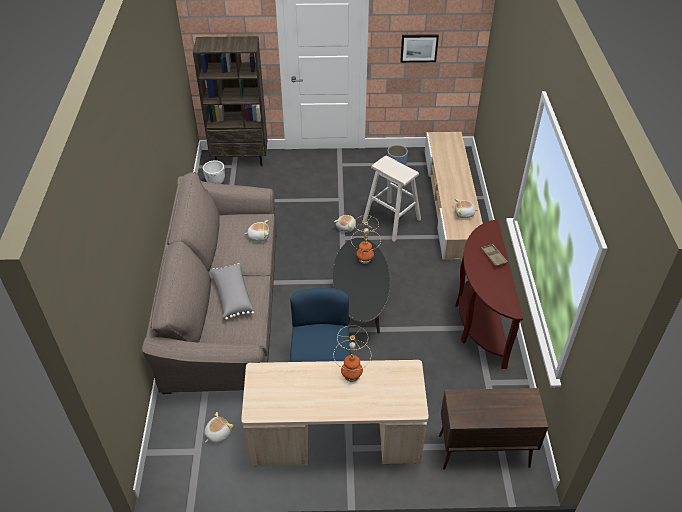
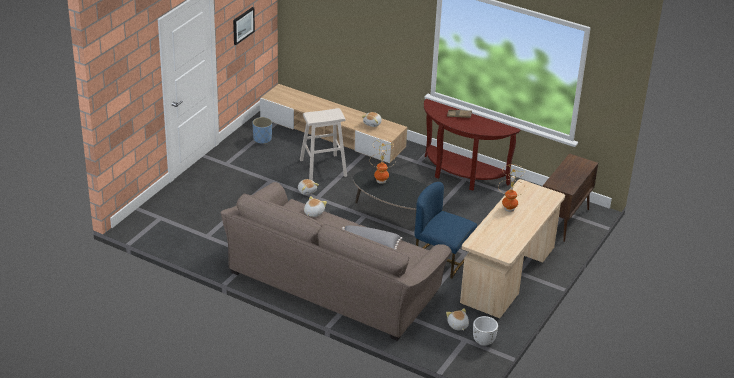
camera: 60 degrees left, 10 degrees down
(216, 182) = (172, 235): white planter -> white planter (483, 341)
(240, 159) = (154, 211): brown bookcase -> none

